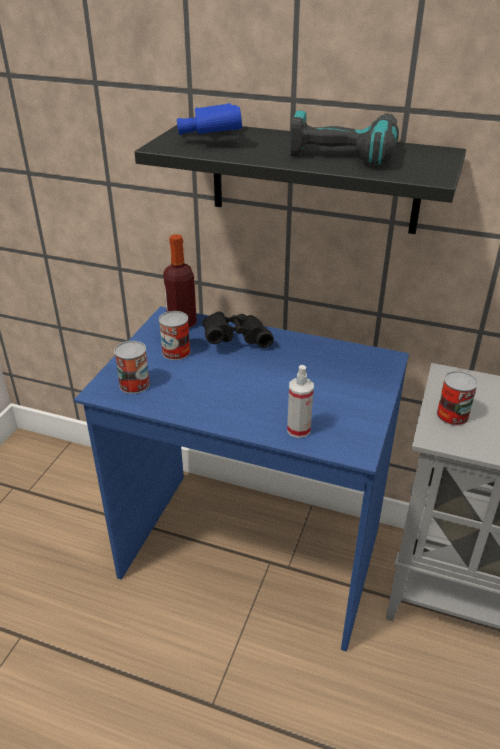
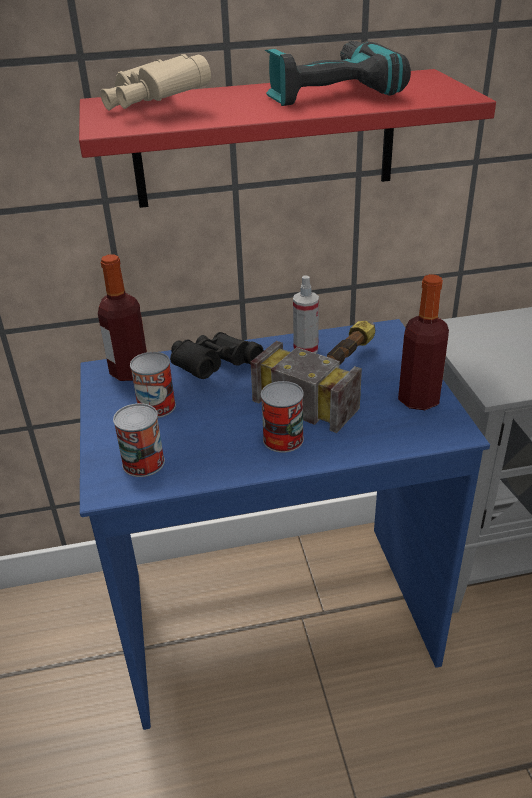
camera: 30 degrees left, 0 degrees up
(211, 138) = (154, 108): blue binoculars -> beige binoculars
(298, 430) = (378, 435): spray bottle -> spray bottle (306, 349)
(311, 377) = (334, 377): none -> hammer
(313, 177) = (265, 140): black shelf -> red shelf
(356, 417) = (418, 399): none -> bottle
(452, 415) = (489, 364): can -> can (283, 439)

